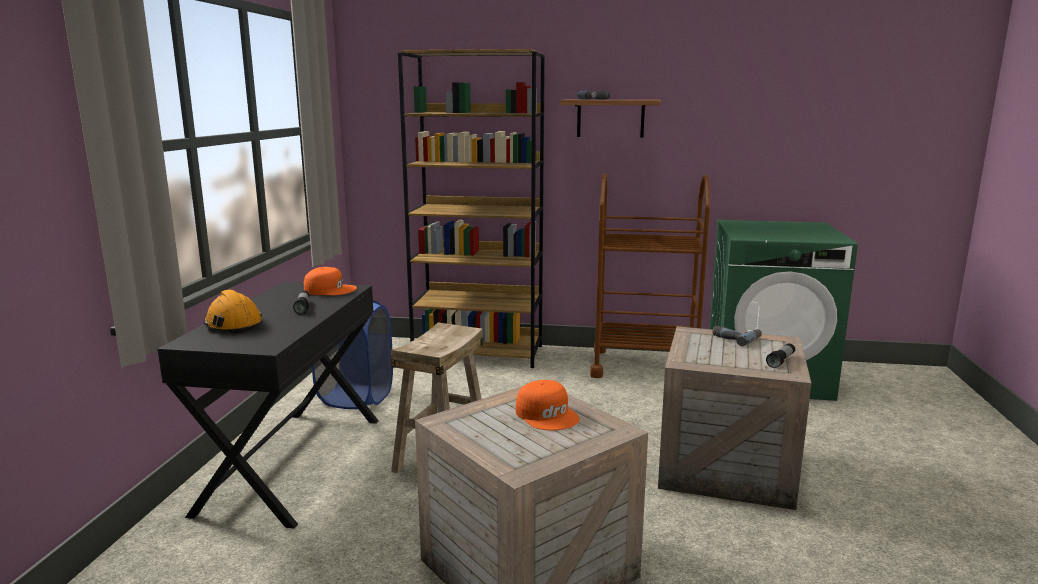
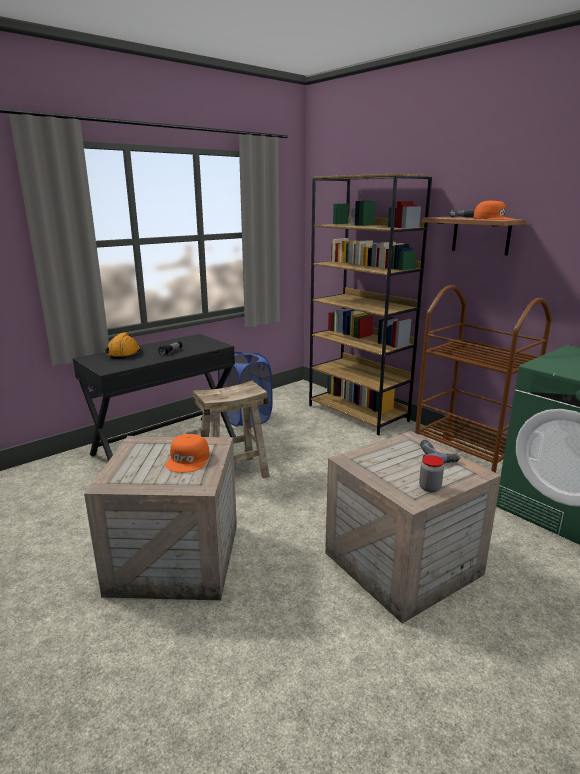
camera: 40 degrees right, 5 degrees up
(330, 290) = (207, 344): orange cap -> orange cap (493, 218)
(781, 361) = (429, 488): flashlight -> jar

